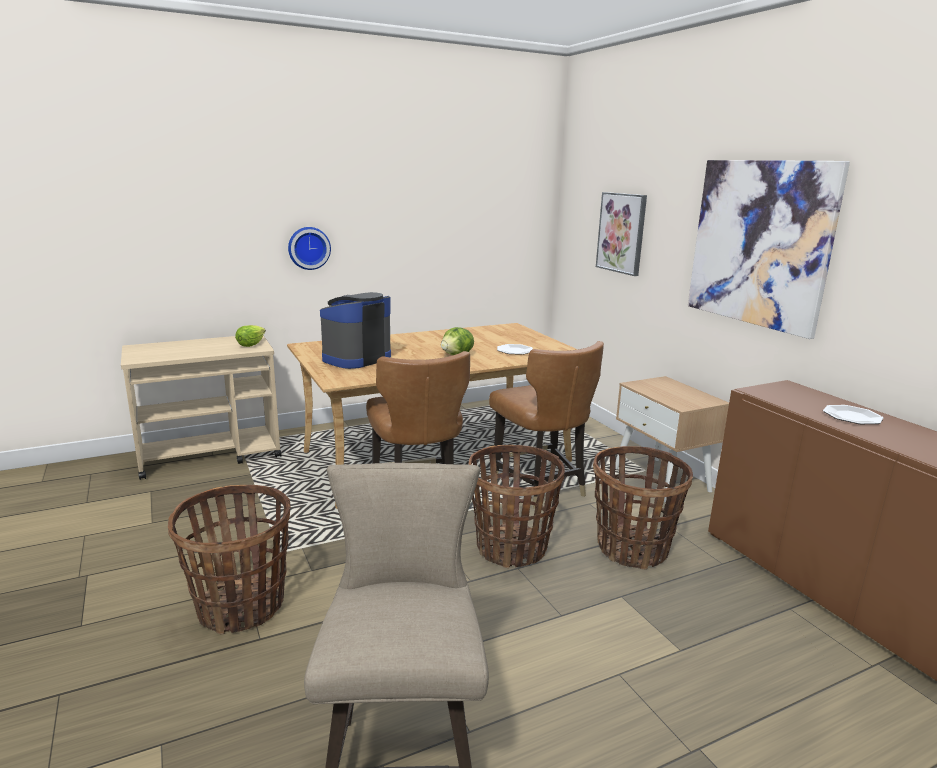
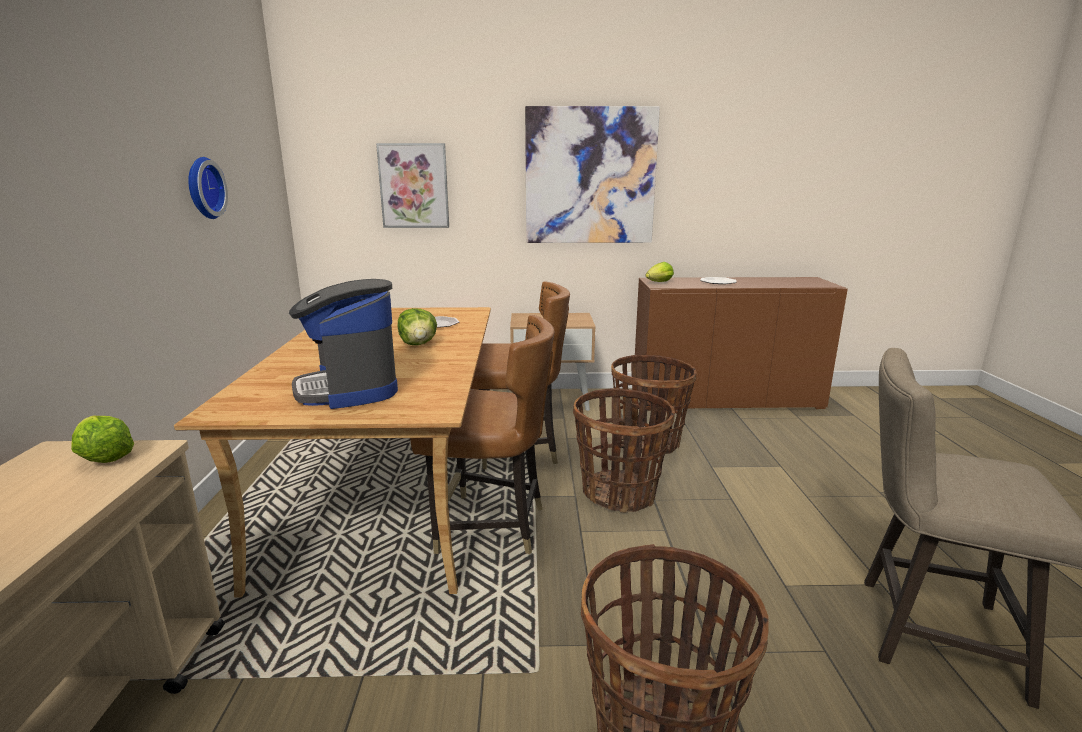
camera: 65 degrees left, 0 degrees up
(308, 248) = (66, 246): wall clock -> wall clock (202, 188)
(775, 390) = (659, 282): none -> lettuce

